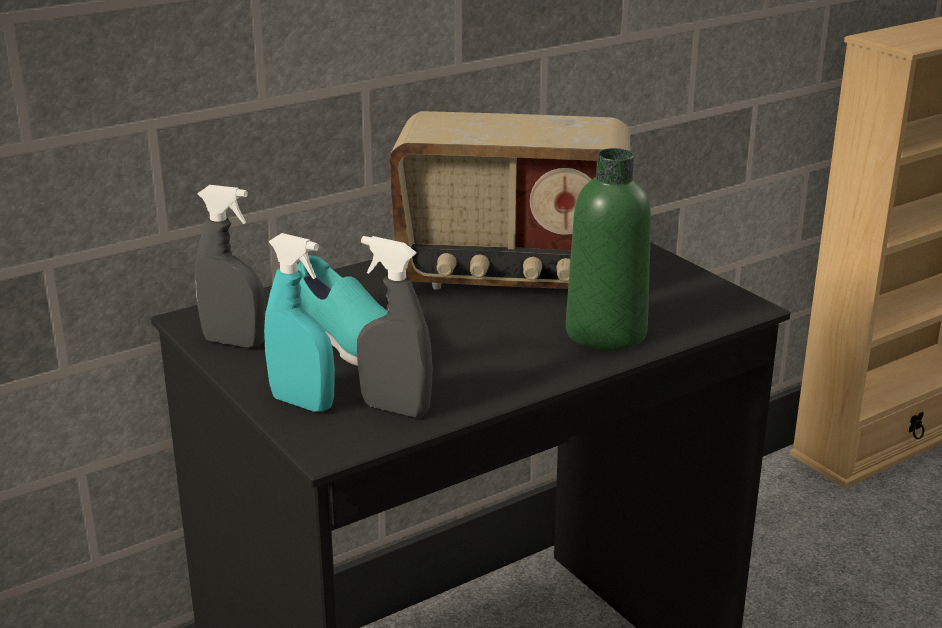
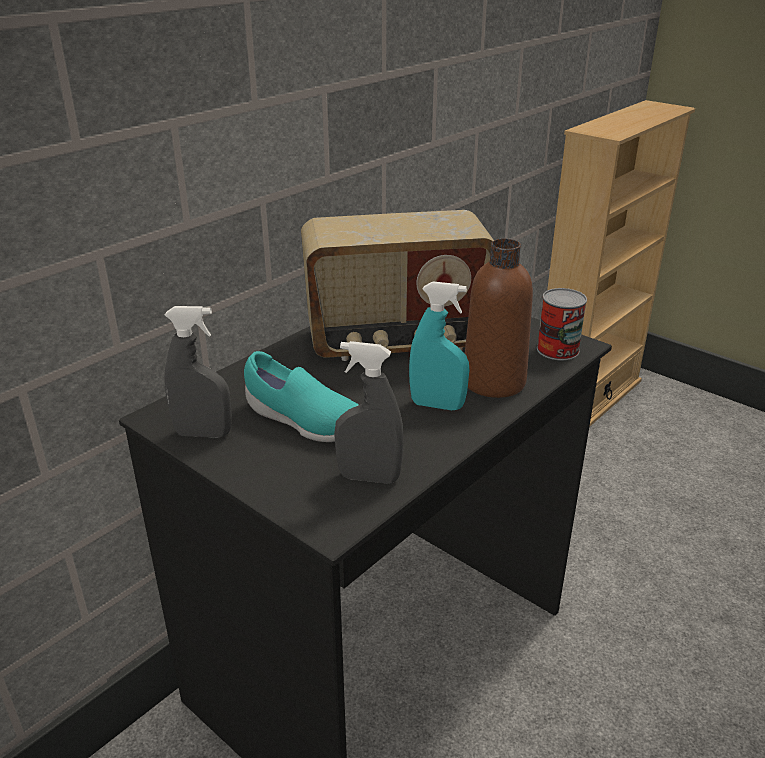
camera: 15 degrees left, 5 degrees up
(302, 403) = (289, 485): turquoise spray bottle -> turquoise spray bottle (437, 405)
(606, 333) = (494, 382): green bottle -> brown bottle
(712, 308) = (557, 350): none -> can

